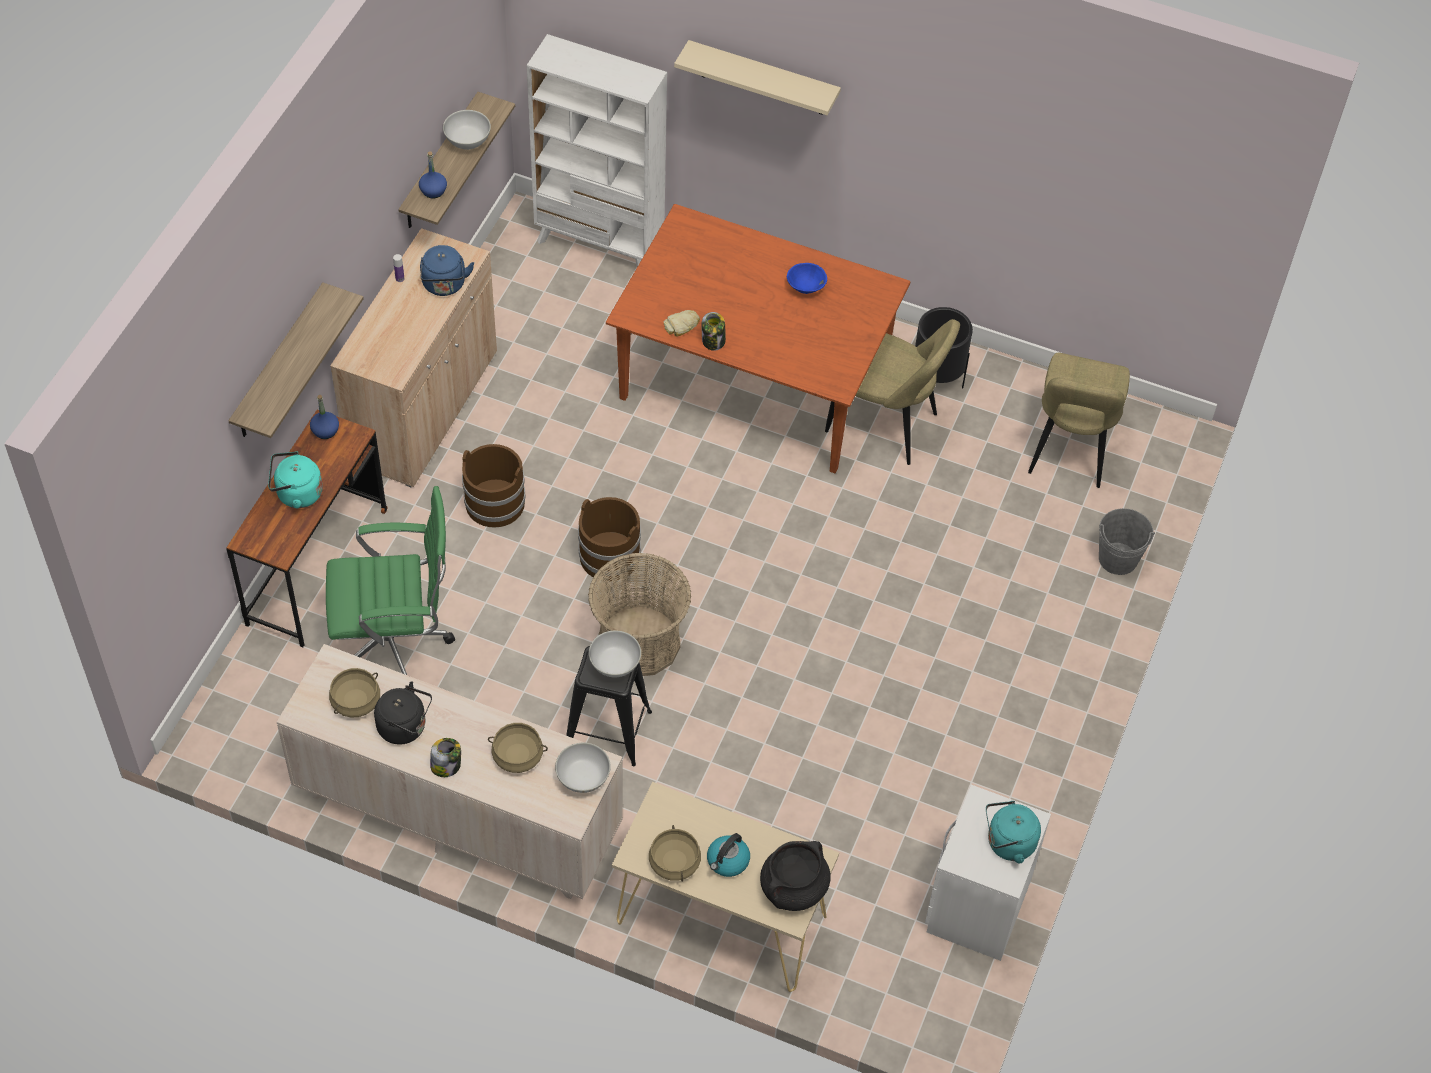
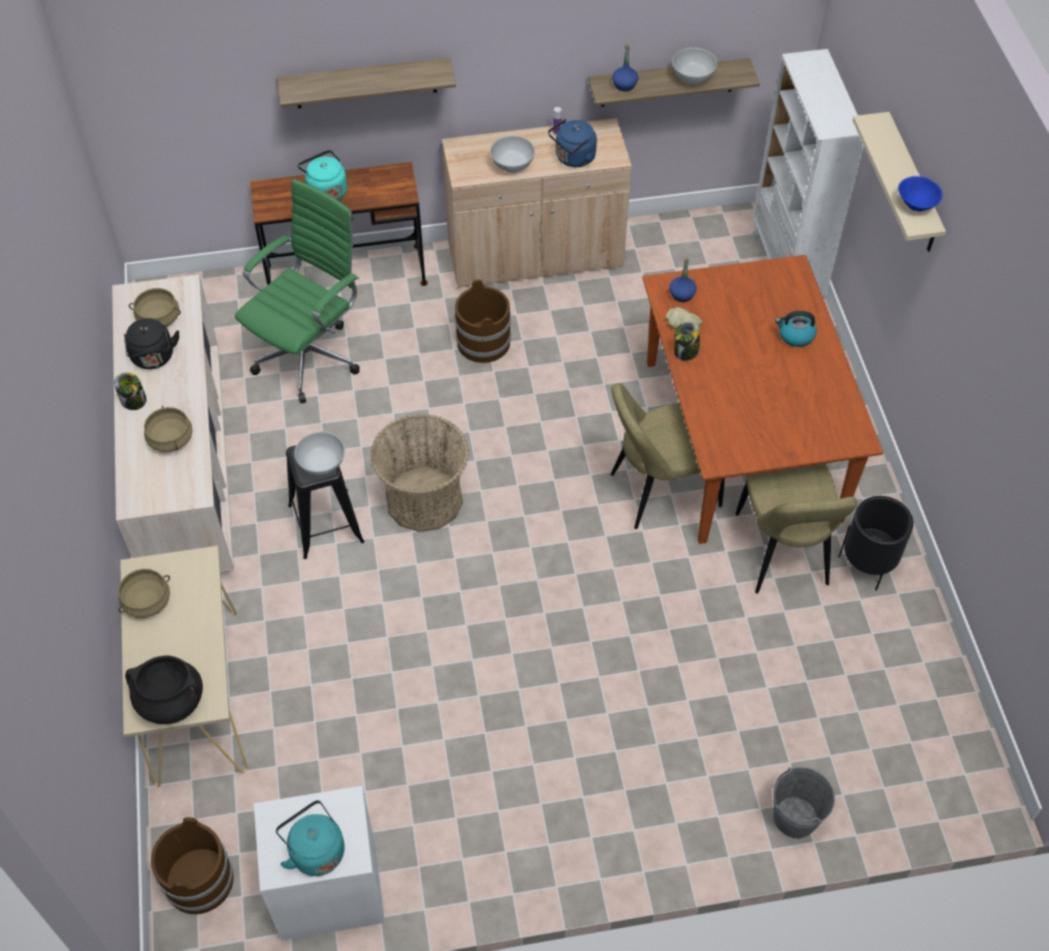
camera: 60 degrees right, 0 degrees up
(325, 431) = (395, 176): blue bottle -> blue bottle (681, 295)
(397, 646) = (311, 356): green office chair -> green office chair turned 105 degrees counterclockwise
(583, 778) = (176, 491): white bowl -> white bowl (512, 165)
(609, 556) = (490, 437): brown bucket -> brown bucket (199, 880)
(727, 861) = (170, 638): kettle -> kettle (795, 336)
(805, 288) = (801, 383): blue bowl -> blue bowl (915, 205)
(1070, 450) = (884, 712): beige chair -> beige chair (659, 491)

